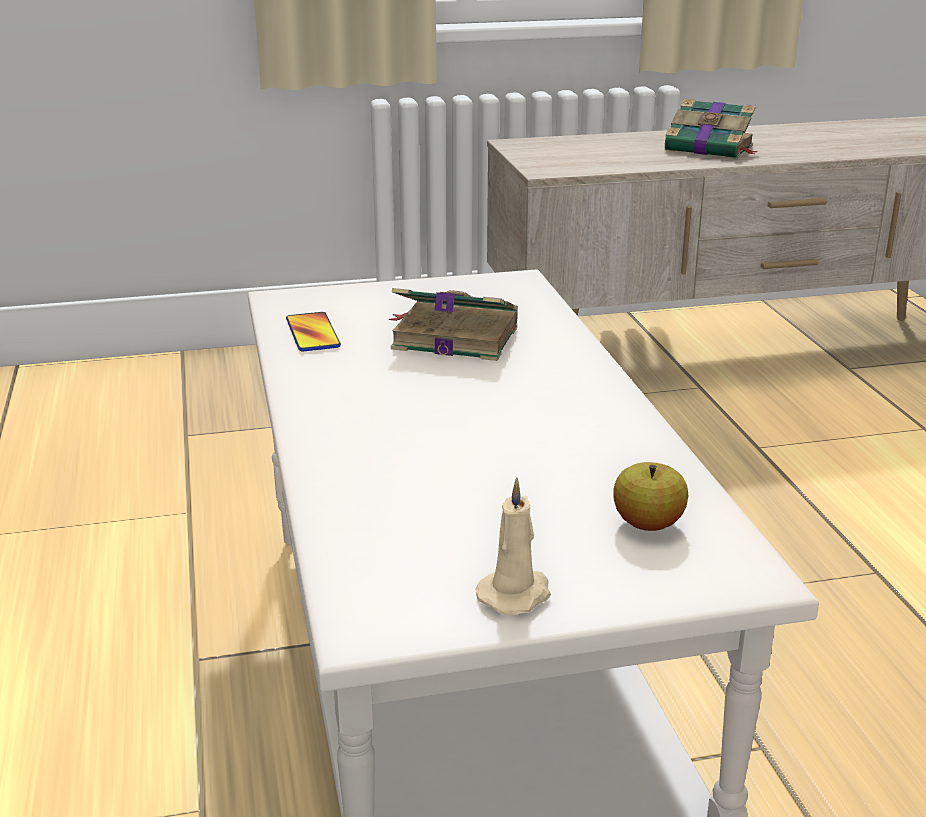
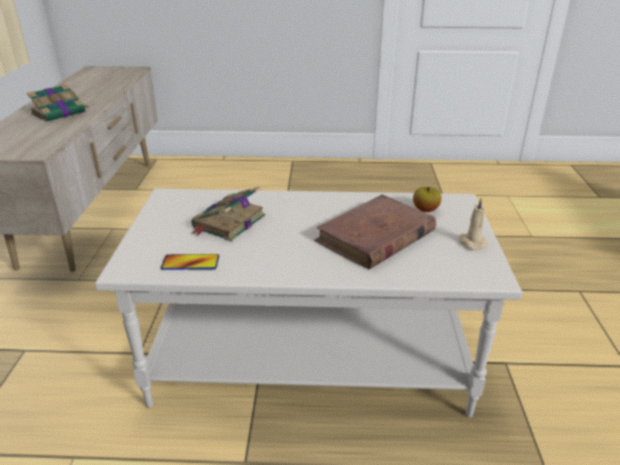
camera: 75 degrees left, 5 degrees up
(478, 471) = (375, 236): none -> brown book

